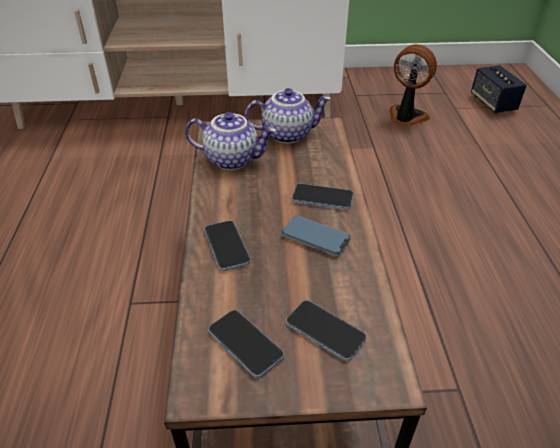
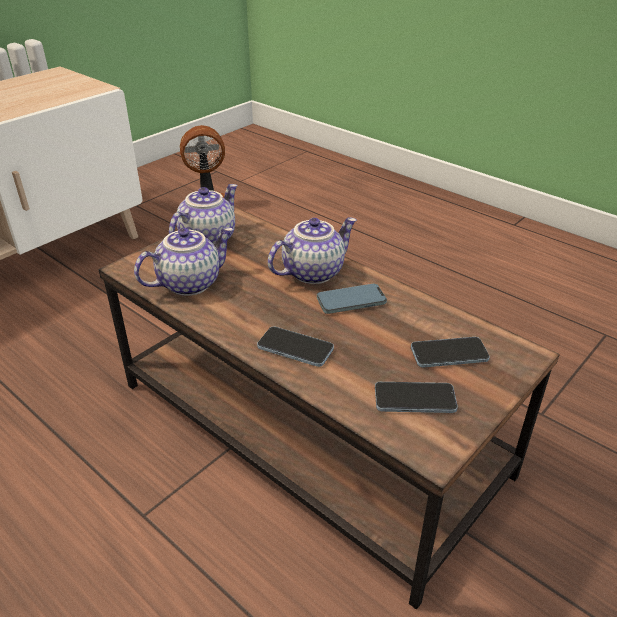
camera: 45 degrees left, 5 degrees down
(322, 198) = (312, 272): phone -> teapot
(493, 103) = (265, 165): speaker -> none

